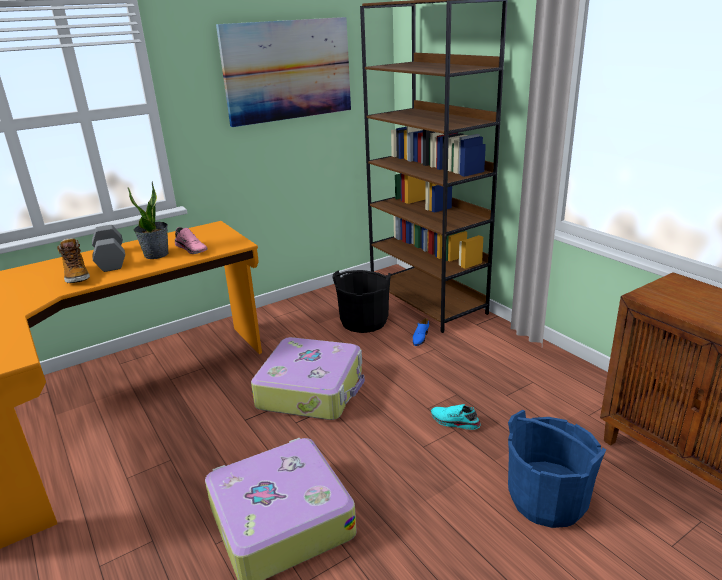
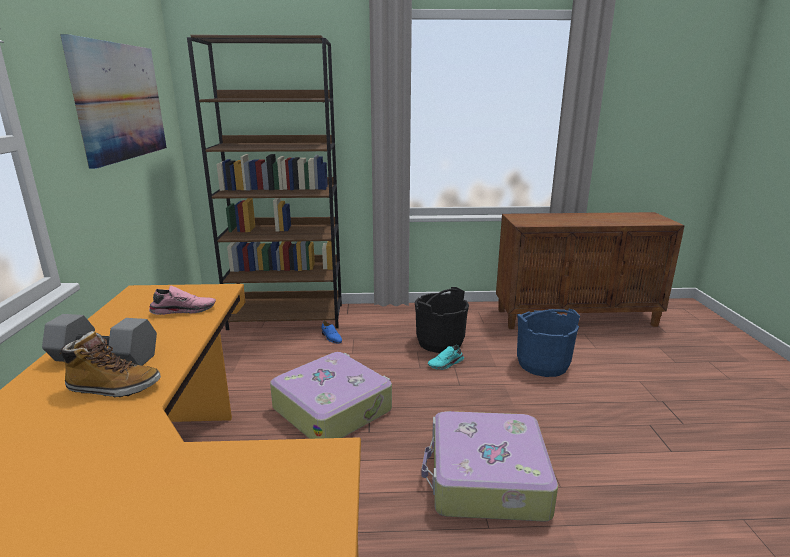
camera: 60 degrees left, 5 degrees down
(156, 254) = (156, 329): potted plant -> none
(364, 321) = (269, 350): black bucket -> black bucket (440, 342)

